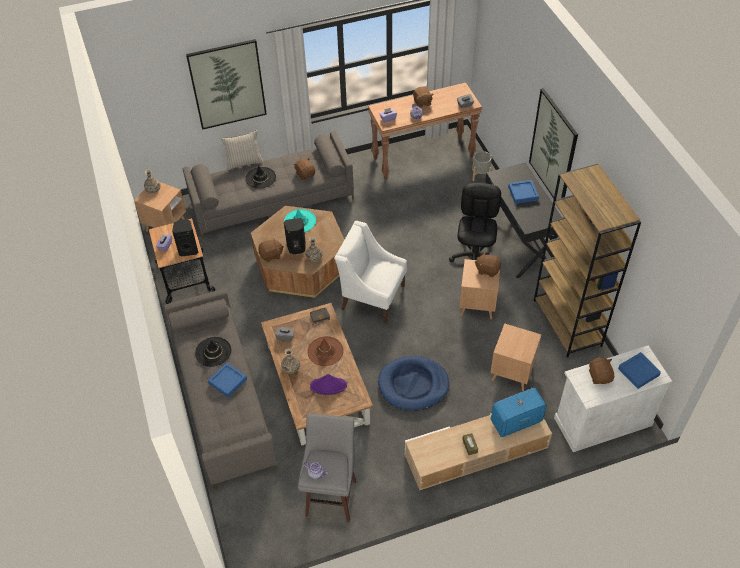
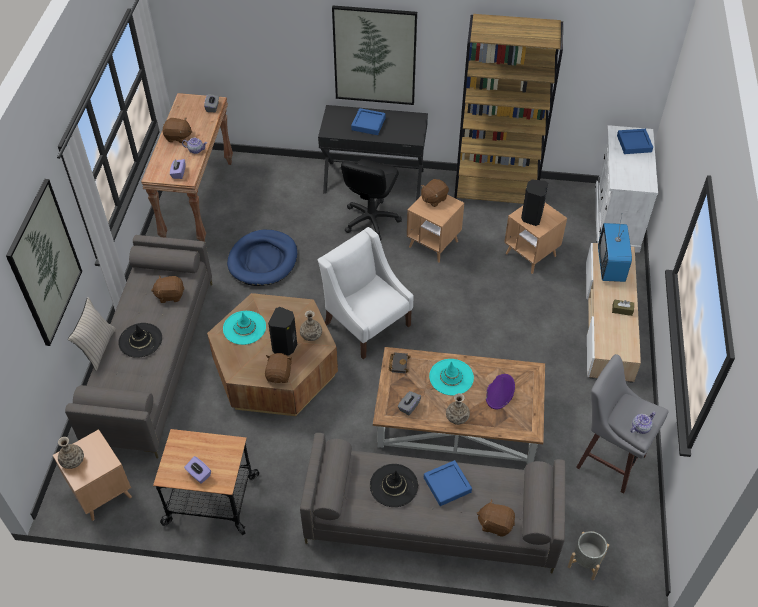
camera: 65 degrees left, 0 degrees up
(188, 250) = (225, 450): black speaker -> black speaker (531, 217)
(325, 351) = (451, 377): brown hat -> turquoise hat
(372, 296) = (367, 323): white armchair -> white armchair turned 90 degrees clockwise
(413, 385) = (505, 336): blue dog bed -> blue dog bed (263, 260)
(474, 257) = (370, 220): black office chair -> black office chair turned 105 degrees counterclockwise
(480, 175) = (262, 168): grey planter -> grey planter (585, 562)
(600, 376) = (626, 168): brown plush toy -> brown plush toy (495, 524)

